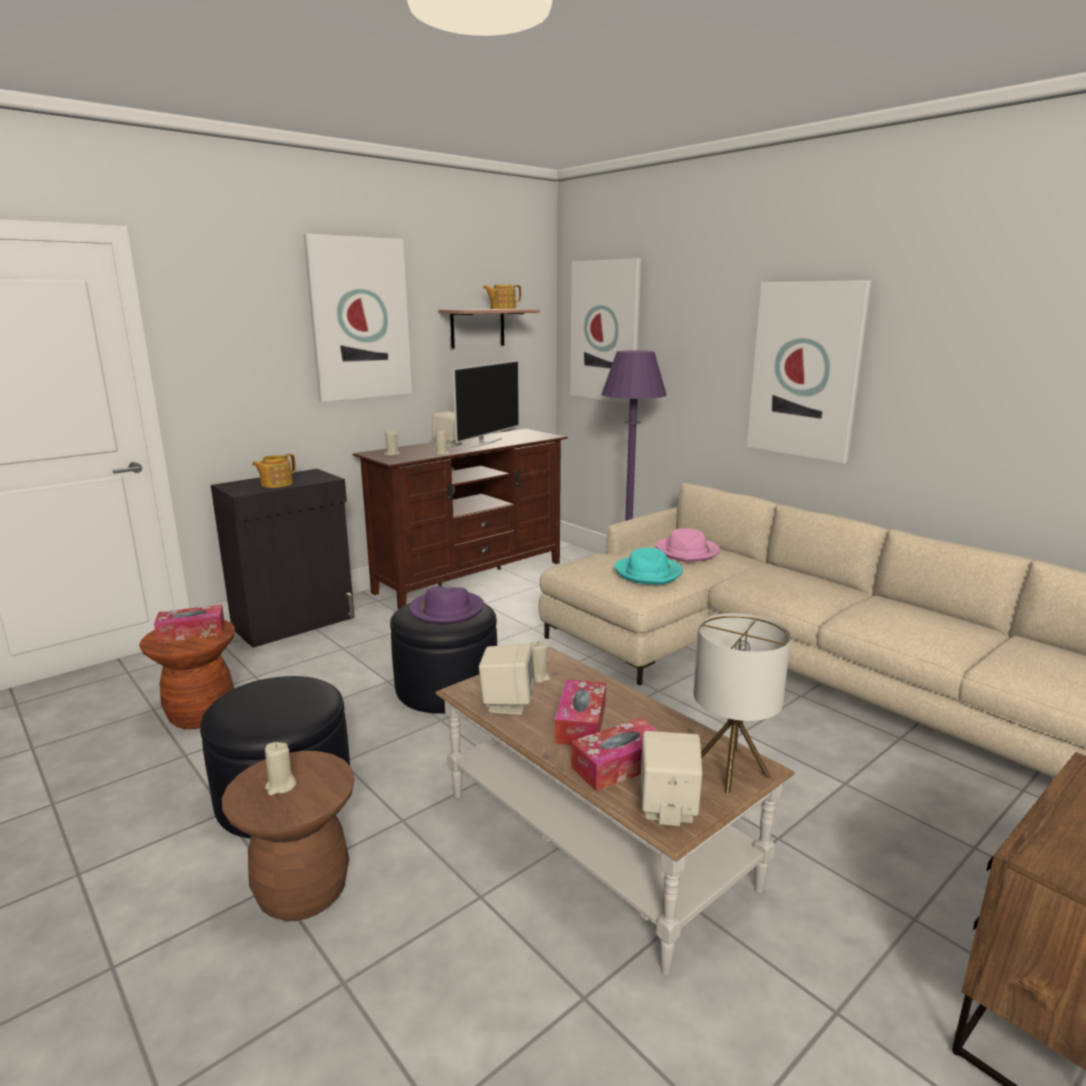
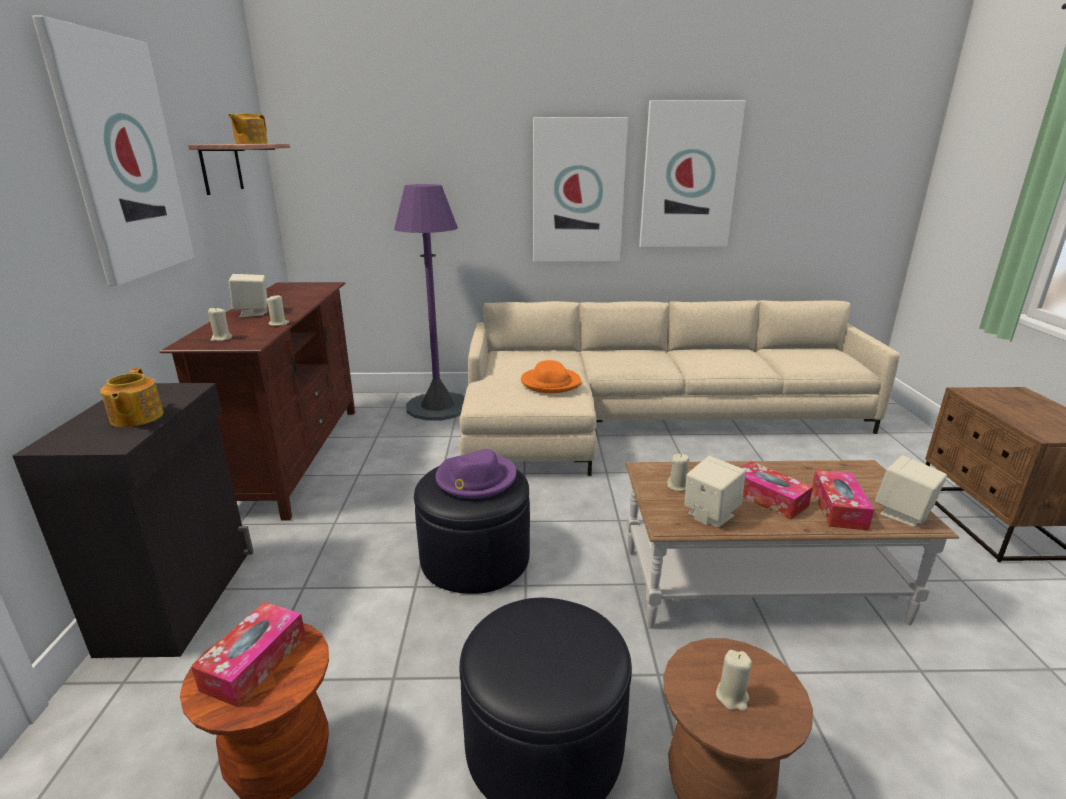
camera: 50 degrees left, 5 degrees up
(485, 443) = (288, 303): television -> none
(606, 331) = (348, 167): picture -> picture (689, 176)
(648, 573) = (550, 383): turquoise hat -> orange hat
(687, 552) = (536, 359): pink hat -> none
(730, 770) = (867, 476): table lamp -> none

